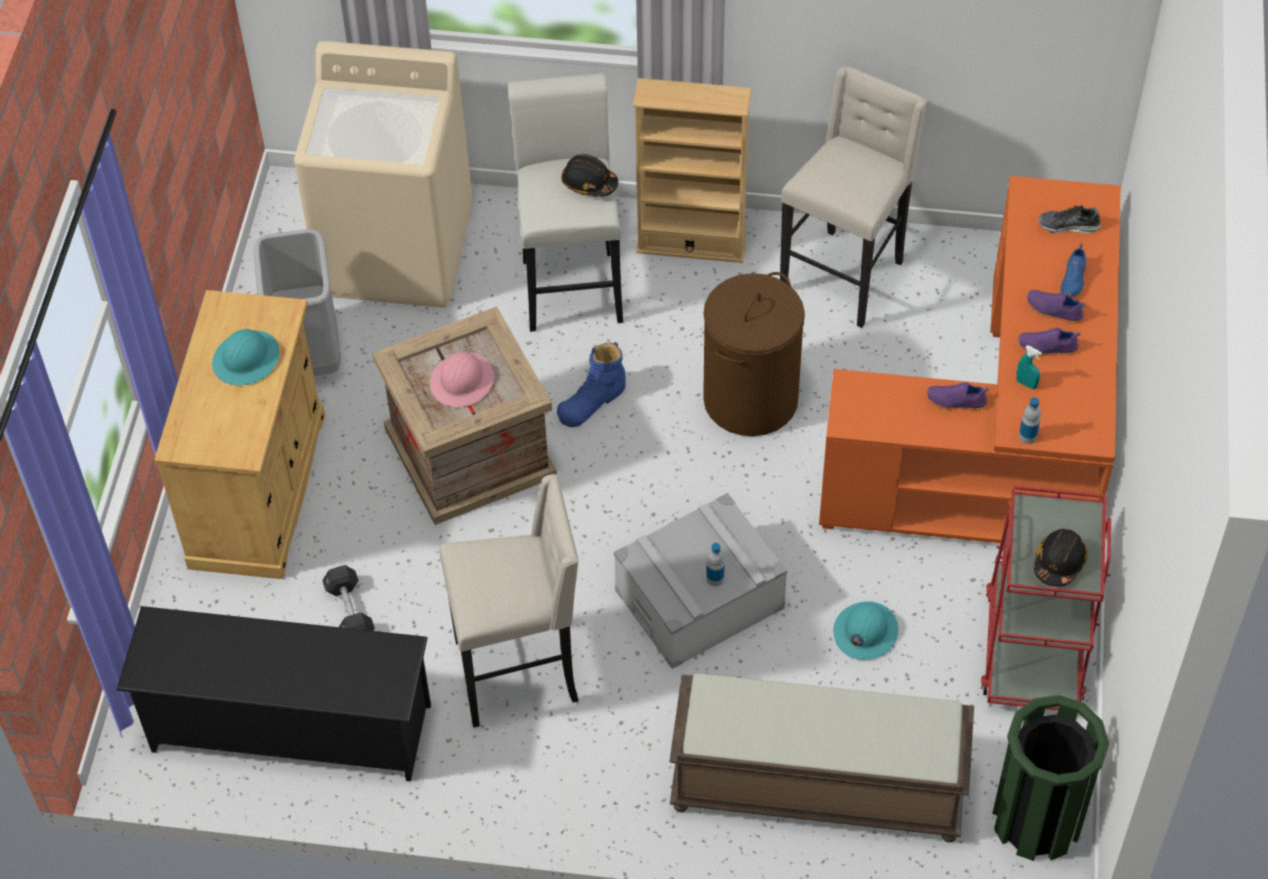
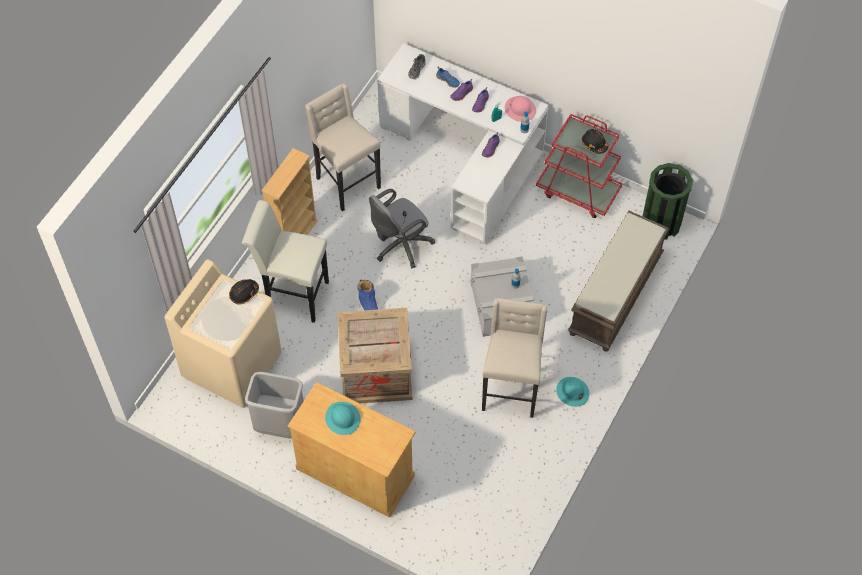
camera: 70 degrees left, 5 degrees up
(289, 728) = (501, 496): black shoe rack -> none
(349, 612) = (446, 451): black dumbbell -> none
(462, 381) = (375, 341): pink hard hat -> pink hard hat (520, 109)
(589, 183) = (296, 241): black hard hat -> black hard hat (244, 293)
(750, 399) = (399, 246): brown laundry basket -> grey office chair
(865, 632) = (545, 248): turquoise hard hat -> turquoise hard hat (572, 392)
(1002, 438) = (467, 159): orange desk -> white desk

